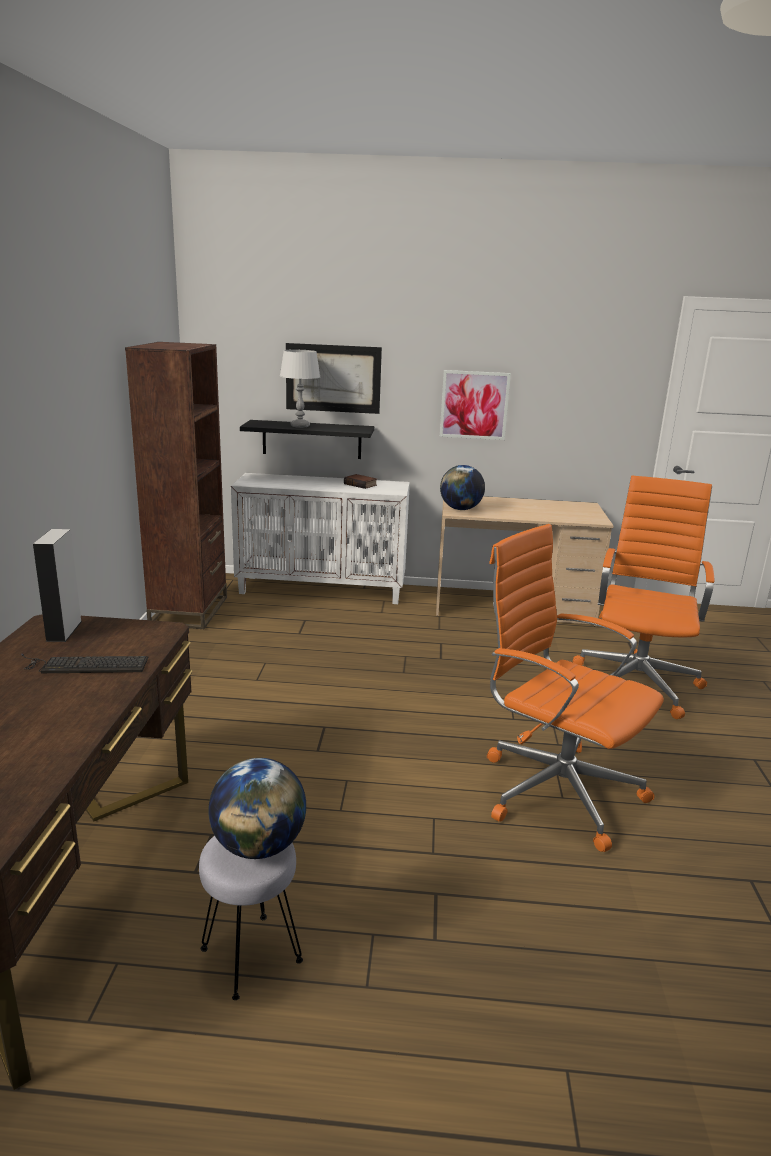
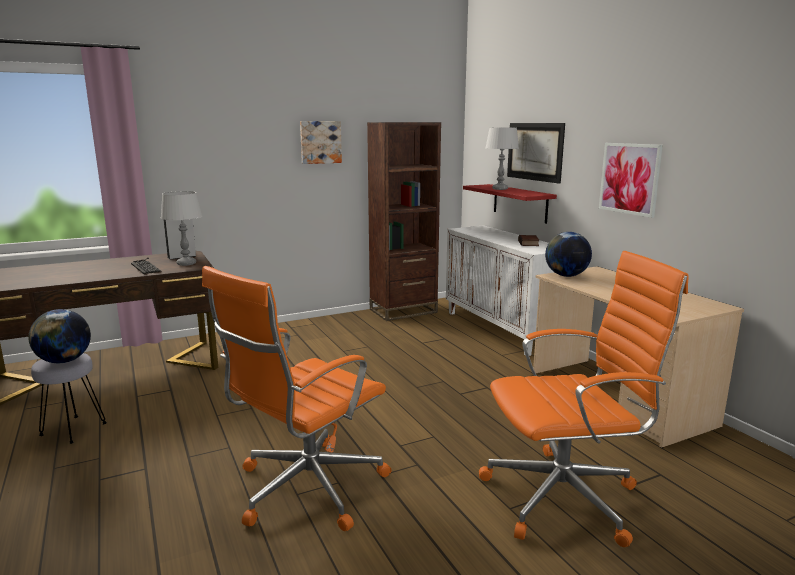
camera: 60 degrees right, 5 degrees down
(91, 386) = (320, 142): none -> picture
(124, 634) = (186, 263): none -> grey table lamp
(311, 439) = (520, 203): black shelf -> red shelf
(555, 789) = (306, 488): orange office chair -> orange office chair turned 150 degrees counterclockwise

